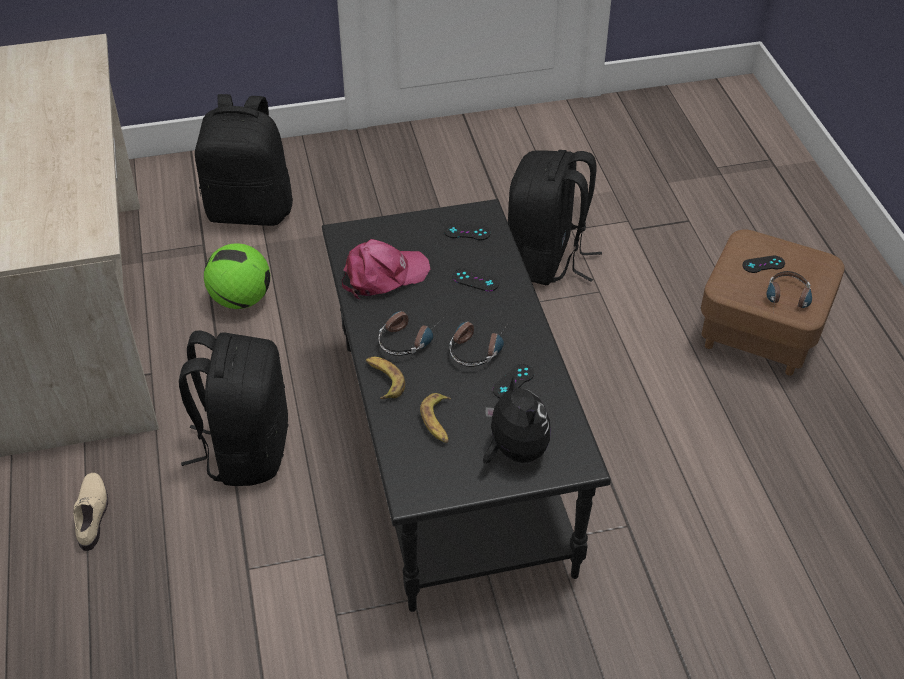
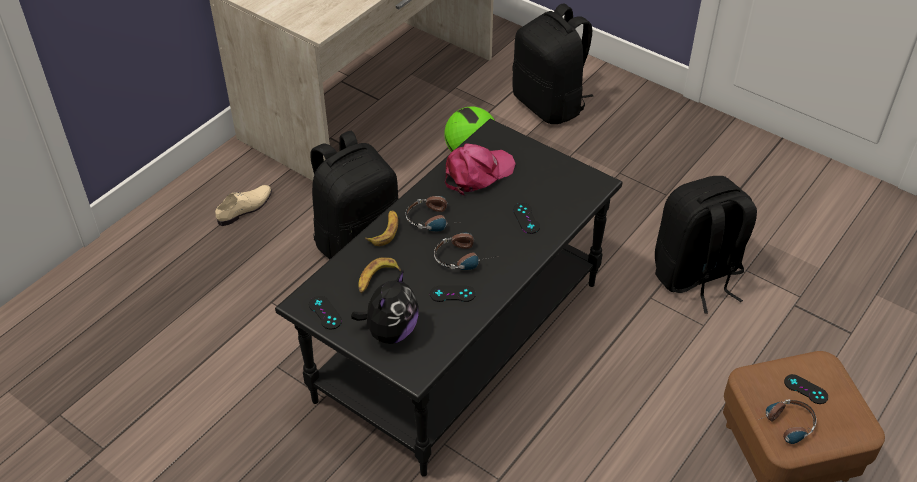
camera: 50 degrees right, 0 degrees up
(383, 275) = (477, 173): pink cap -> pink cap turned 60 degrees counterclockwise
(467, 232) = (567, 186): black game controller -> black game controller (325, 313)

